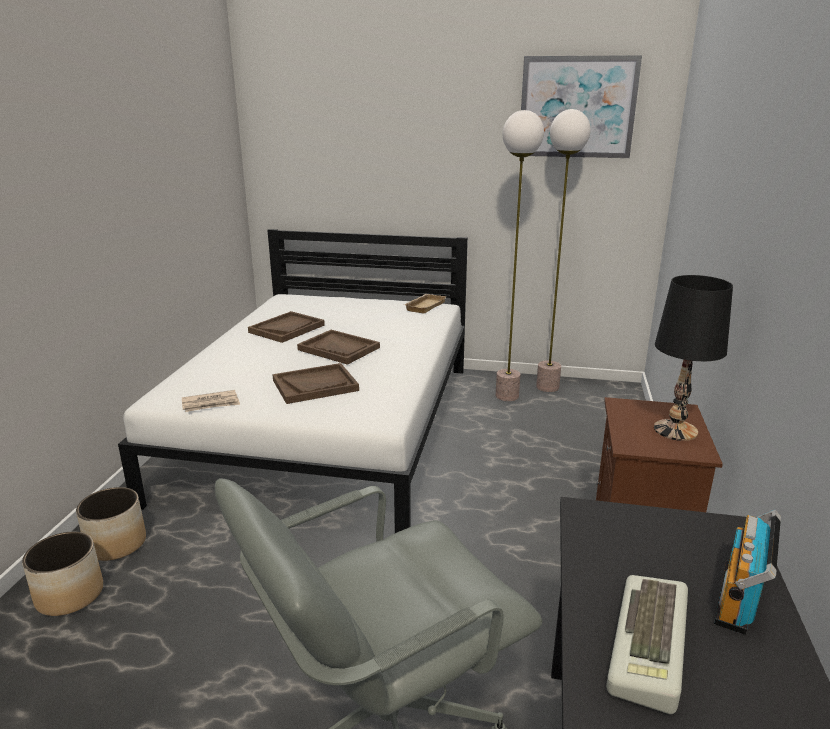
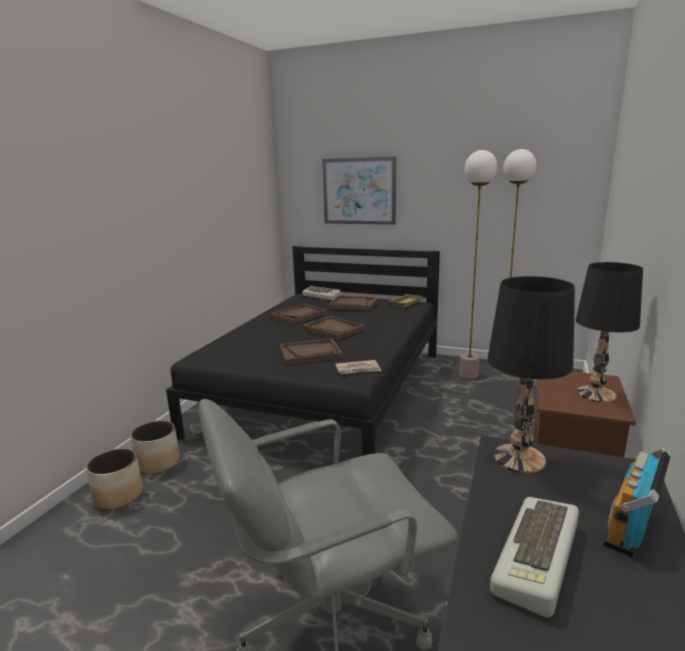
camera: 10 degrees right, 5 degrees down
(211, 403) = (232, 362): newspaper -> newspaper (358, 369)
(312, 298) = (322, 296): none -> keyboard
(329, 427) = (326, 390): white bed -> black bed
(357, 310) = (353, 304): none -> brown tray
(577, 107) = (526, 149): picture -> picture (359, 191)
(608, 524) = (518, 458): none -> black table lamp

